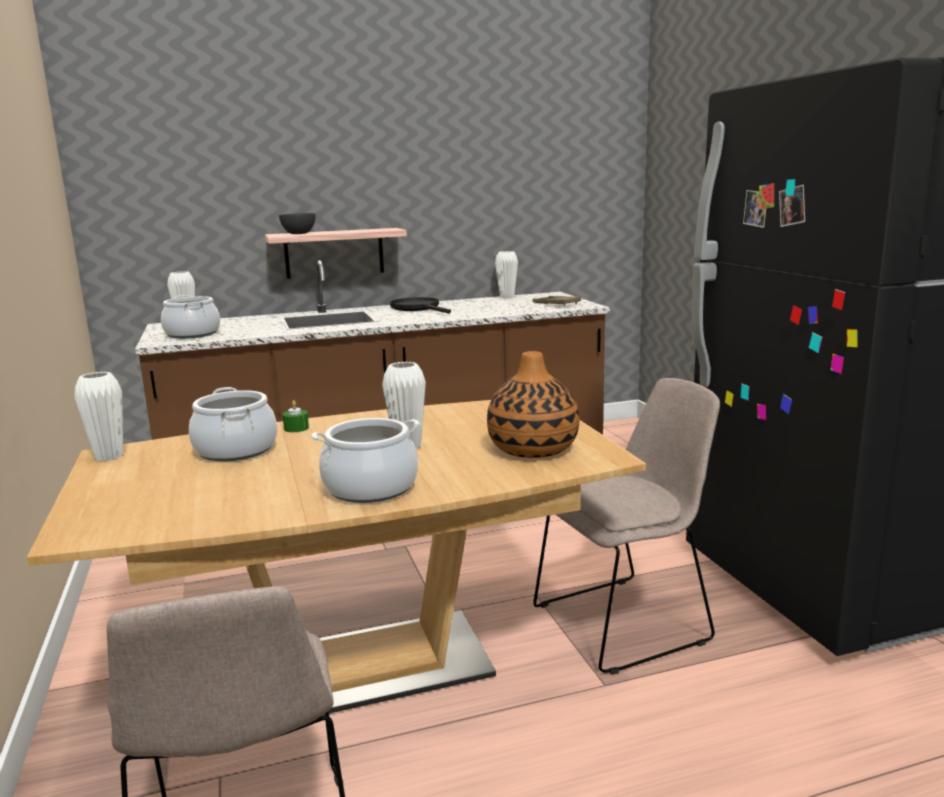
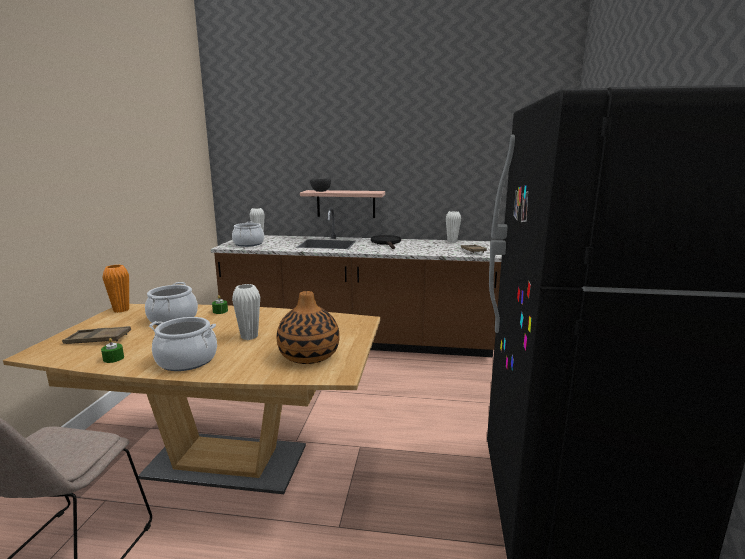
camera: 25 degrees right, 0 degrees up
(109, 456) = (121, 310): white vase -> orange vase
(158, 497) = (98, 340): none -> brown tray
(243, 510) = (113, 358): none -> green candle
(625, 621) = (395, 485): beige chair -> none

